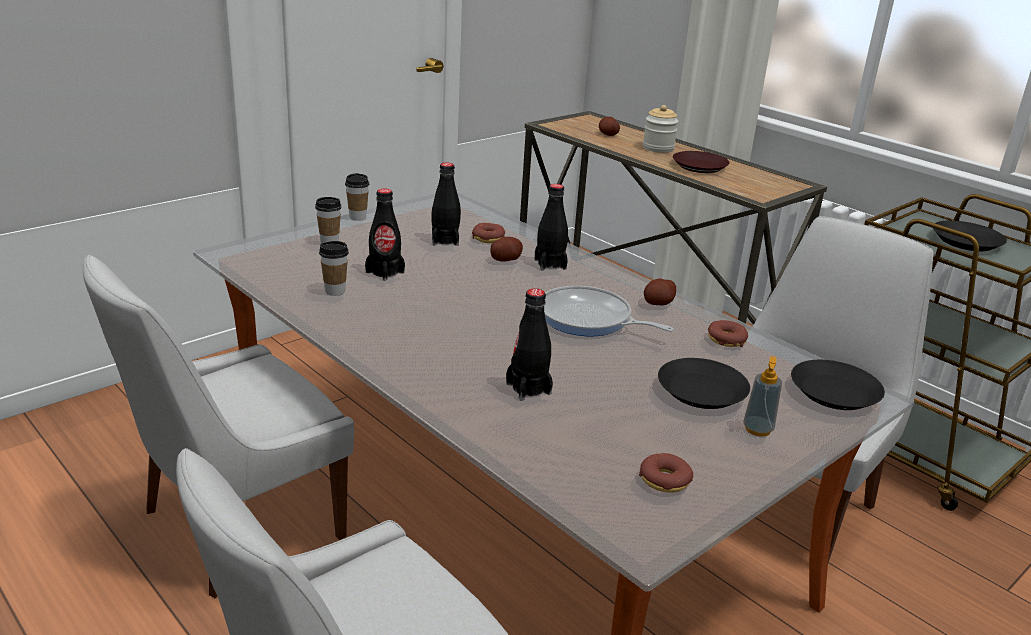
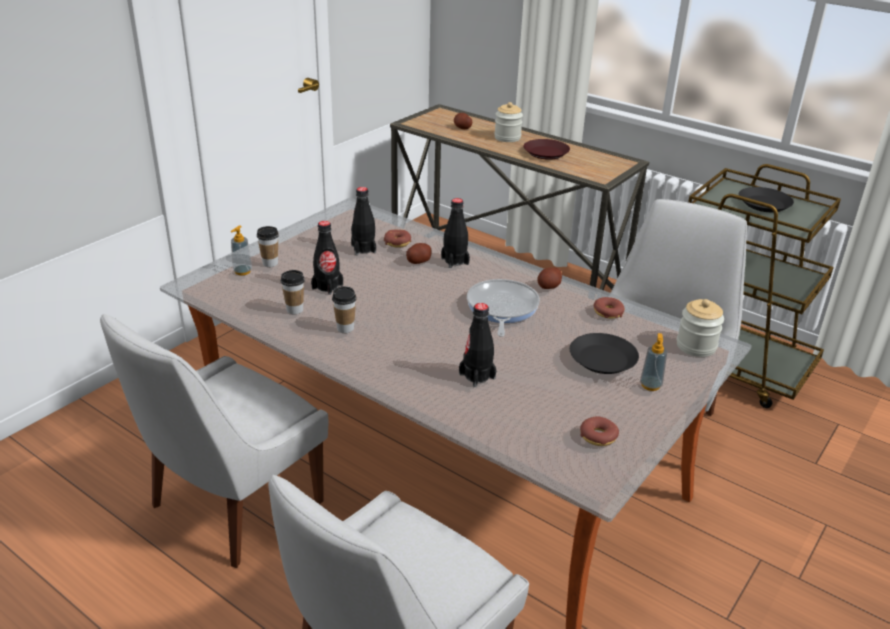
camera: 10 degrees left, 5 degrees up
(294, 246) = (242, 271): none -> soap dispenser
(357, 217) = (283, 235): cup -> cup (345, 328)
(589, 319) = (501, 308): frying pan -> frying pan turned 75 degrees clockwise
(835, 392) = (696, 346): black plate -> jar

